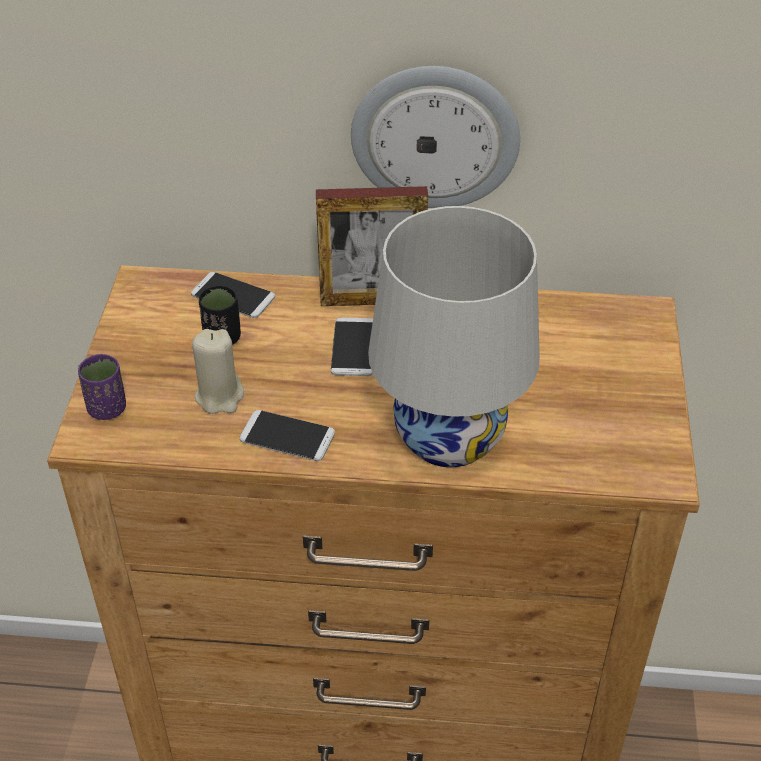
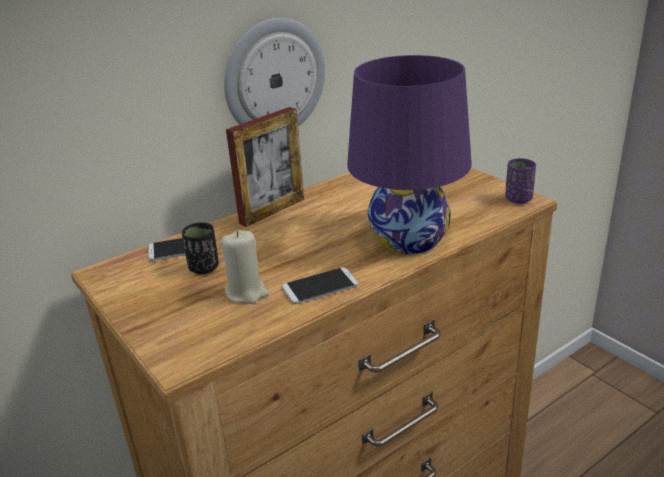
camera: 40 degrees left, 15 degrees down
(107, 408) = (173, 340): purple cup -> purple cup (518, 199)
(354, 347) = (295, 233): phone -> none
(449, 437) = (409, 239): white table lamp -> purple table lamp

